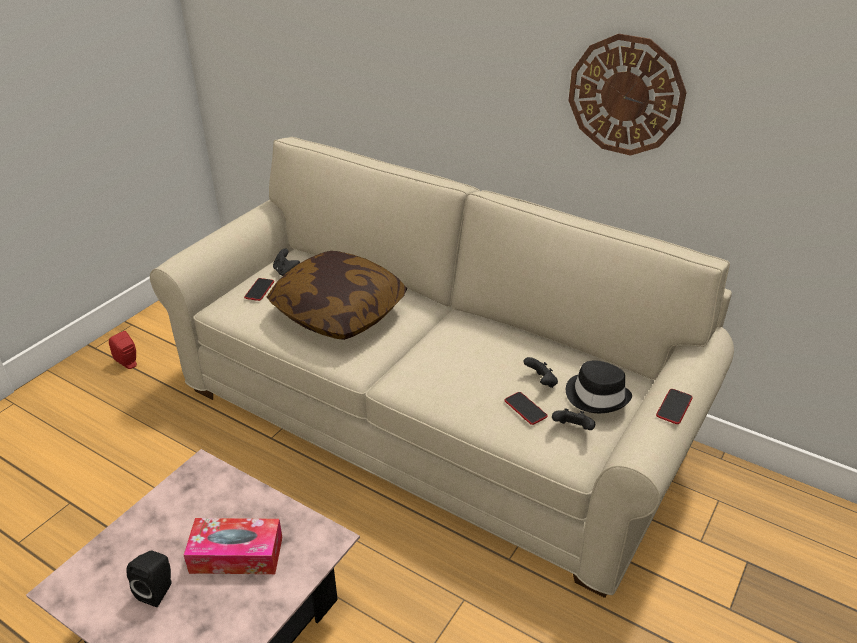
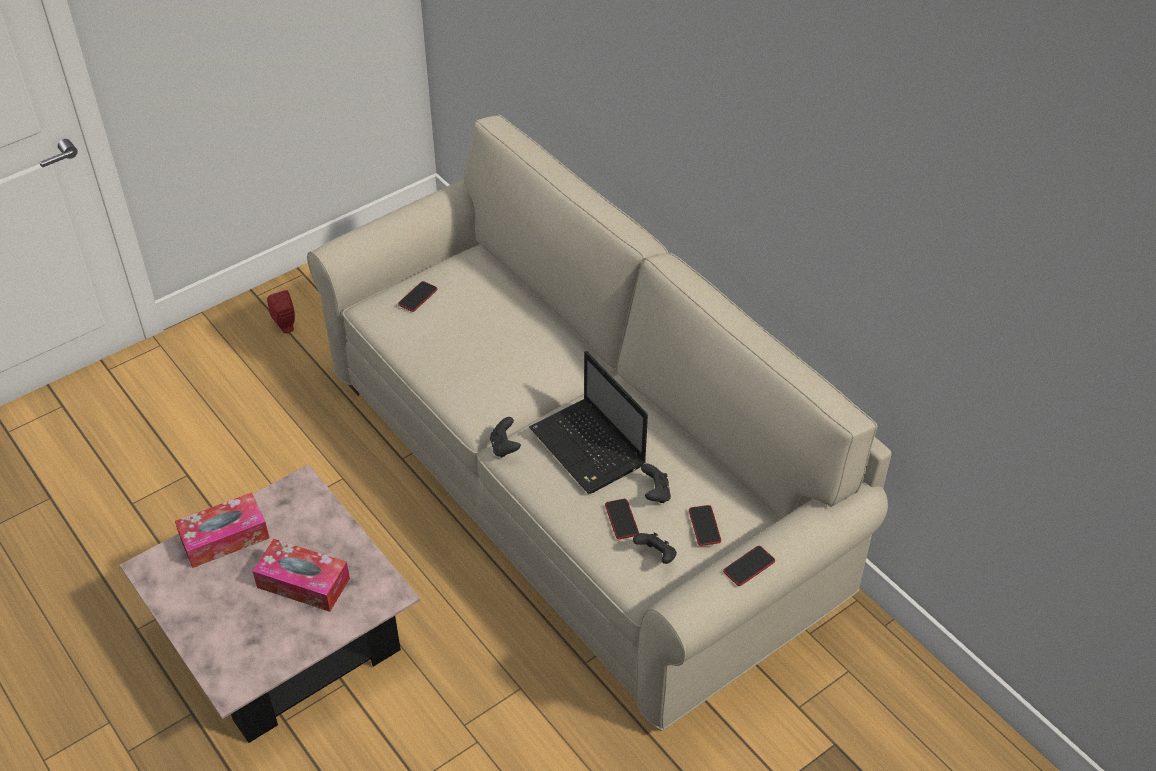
camera: 20 degrees right, 10 degrees up
(138, 535) = (224, 538): none -> tissue box
(158, 590) = (227, 595): black speaker -> none
(286, 272) = (455, 279): black game controller -> black game controller (504, 447)
(339, 312) = (488, 348): pillow -> none
(465, 363) = (589, 448): none -> laptop
(597, 395) = (704, 526): black hat -> phone
(625, 95) = (809, 210): wall clock -> none

